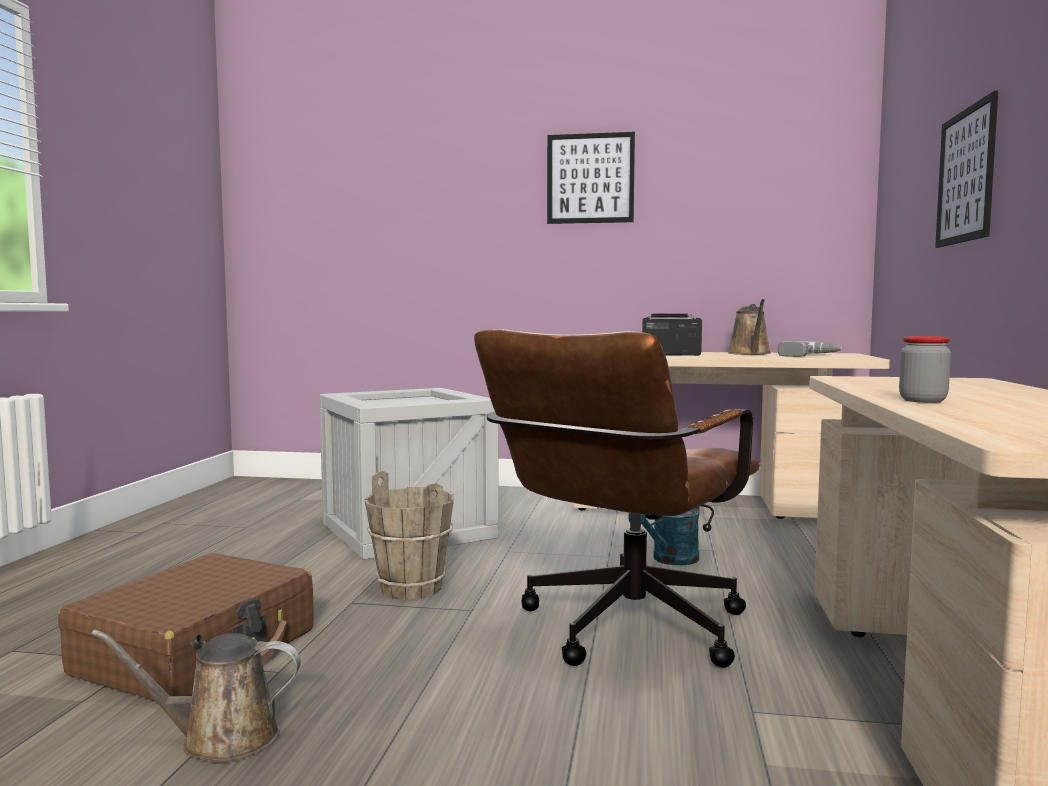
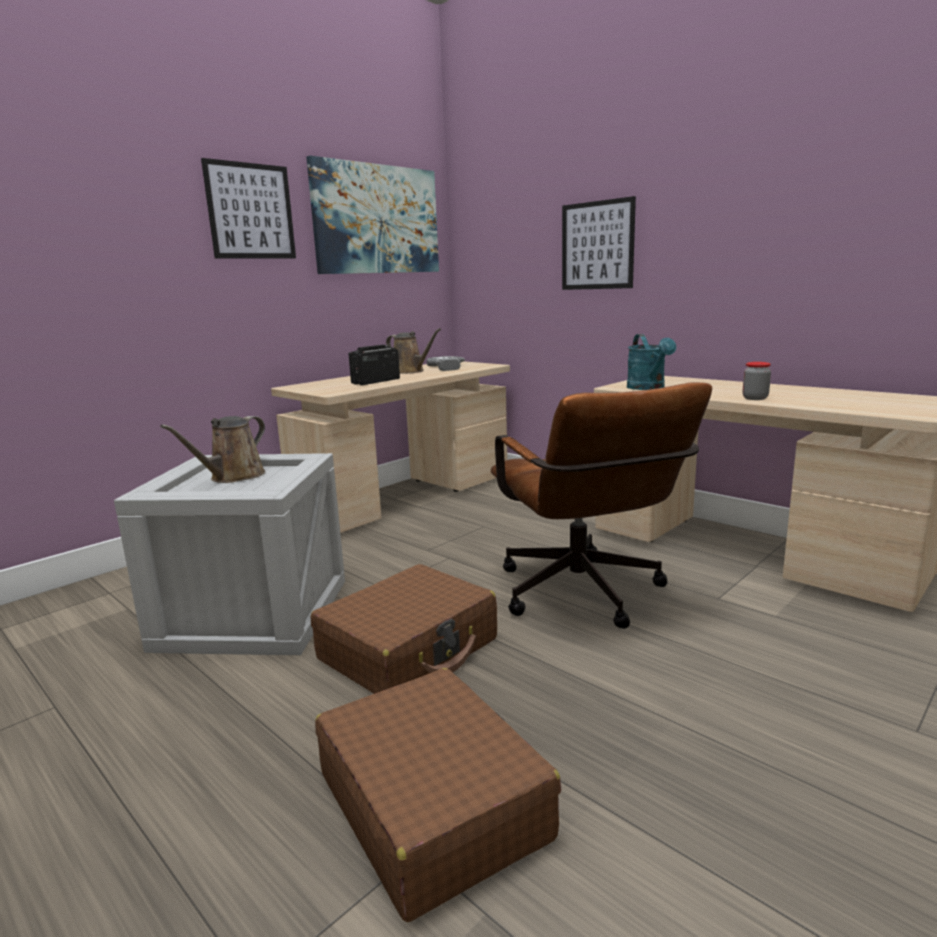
camera: 55 degrees left, 10 degrees up
(220, 738) = (637, 816): brown watering can -> brown watering can (233, 477)
(412, 588) = (409, 649): brown bucket -> brown suitcase
(670, 560) = (483, 543): turquoise watering can -> turquoise watering can (648, 388)
(751, 176) = (377, 220): none -> picture

